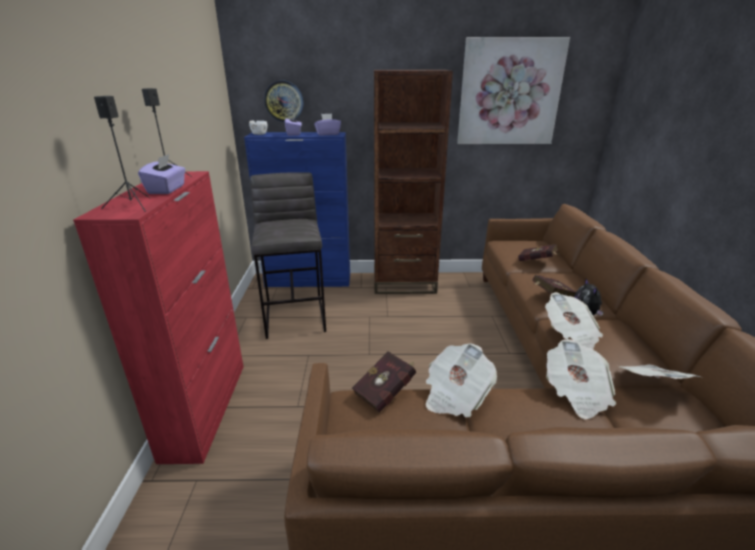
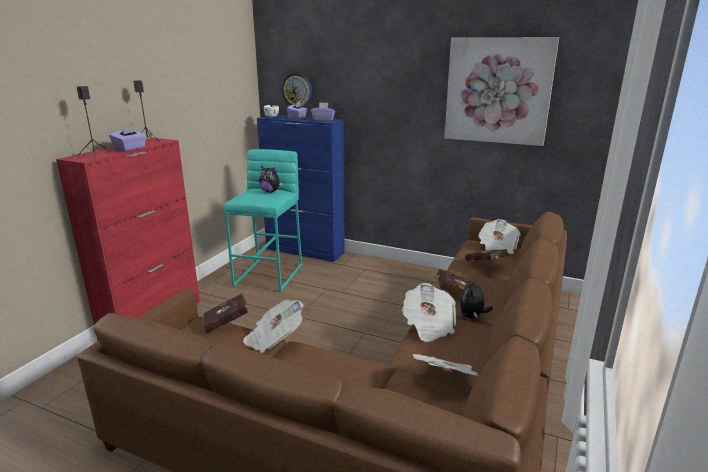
camera: 25 degrees right, 5 degrees down
(295, 222) = (270, 191): none -> plush toy
(296, 315) = (269, 275): grey stool -> turquoise stool
(404, 283) = (385, 269): brown bookcase -> none
(576, 393) = (369, 364): newspaper -> newspaper (497, 248)

